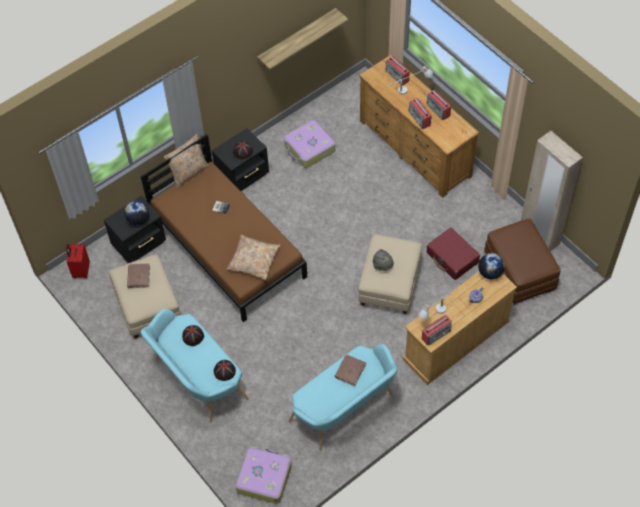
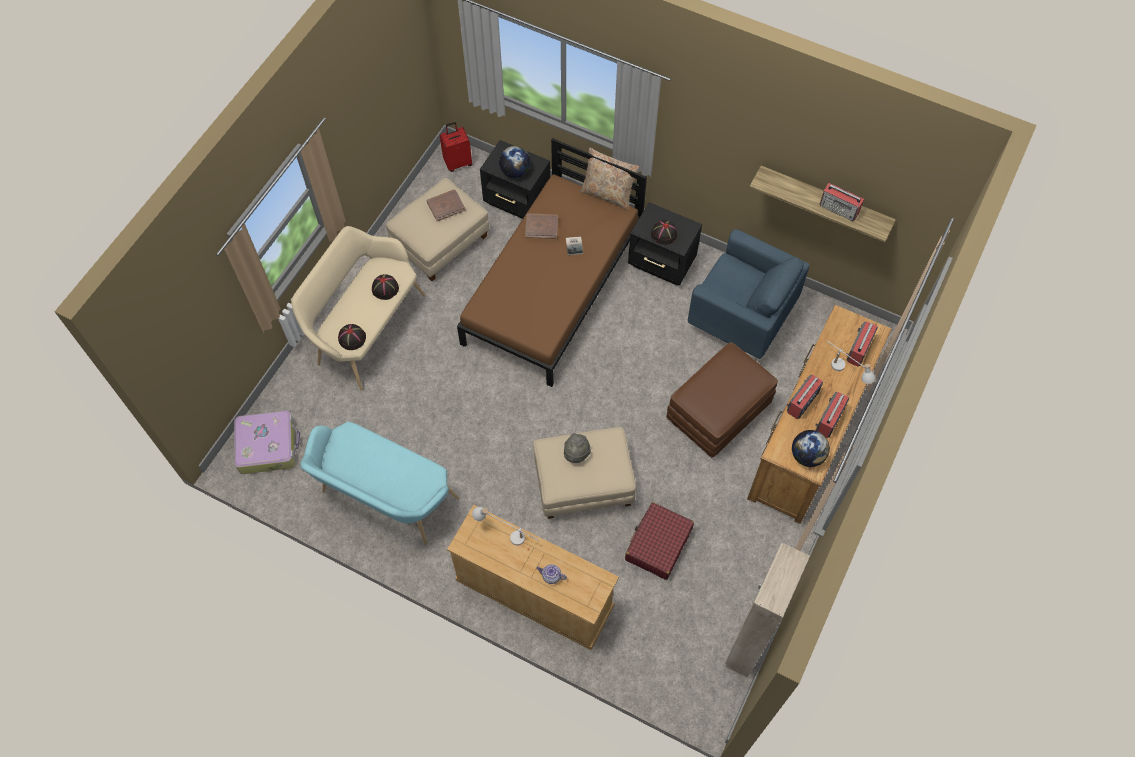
camera: 65 degrees right, 5 degrees up
(197, 380) = (366, 329): turquoise bench -> beige bench
(253, 260) = (516, 309): beige pillow -> none
(309, 149) = (740, 317): suitcase -> blue armchair
(350, 371) = (403, 471): brown book -> brown book (541, 227)
(436, 334) = (477, 546): radio -> radio (839, 209)
(490, 273) = (600, 581): globe -> globe (807, 455)
(519, 272) = (676, 638): brown ottoman -> brown ottoman (718, 412)

